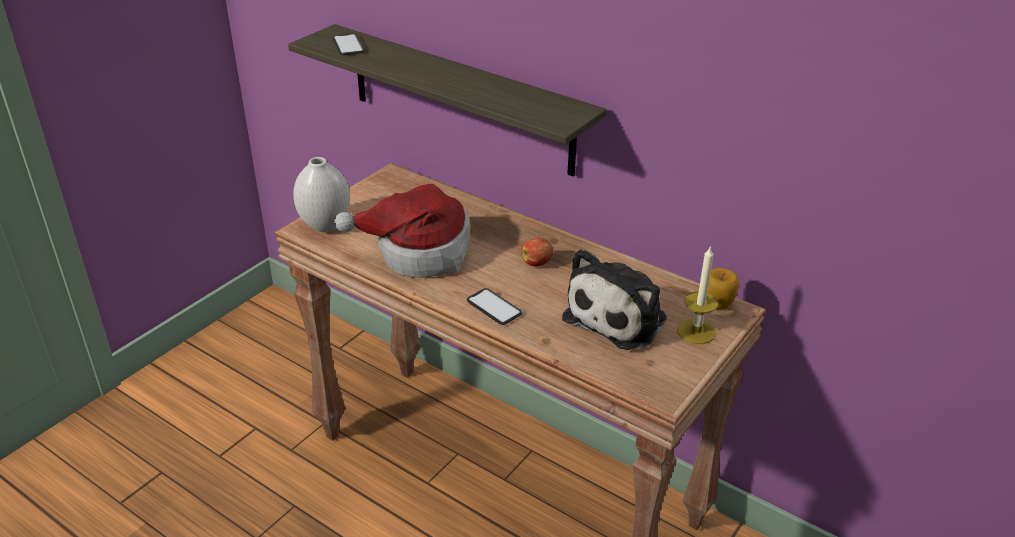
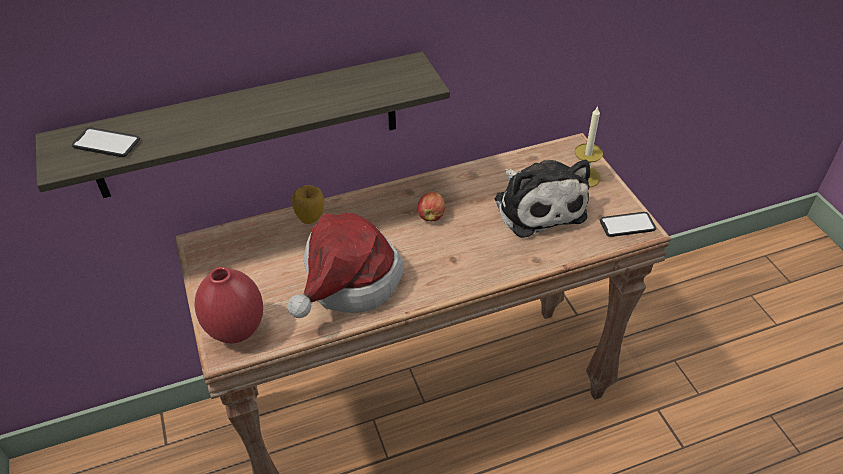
camera: 55 degrees left, 10 degrees up
(326, 225) = (237, 330): white vase -> red vase
(494, 307) = (469, 270): phone -> phone (627, 225)
(717, 305) = (563, 152): apple -> apple (310, 219)

